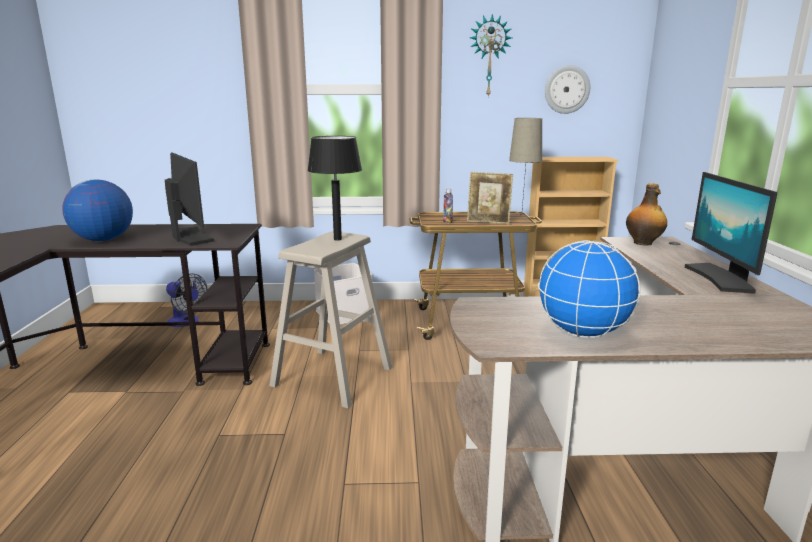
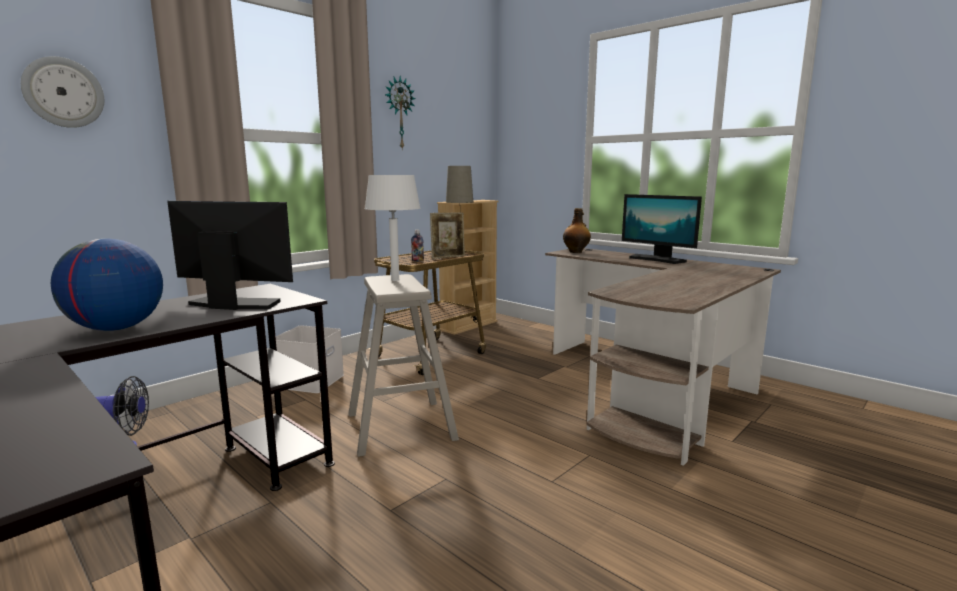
camera: 45 degrees left, 5 degrees down
(338, 239) = (395, 280): black table lamp -> white table lamp
(566, 89) = (452, 145): wall clock -> wall clock (63, 92)
(583, 333) = (691, 290): globe -> none

